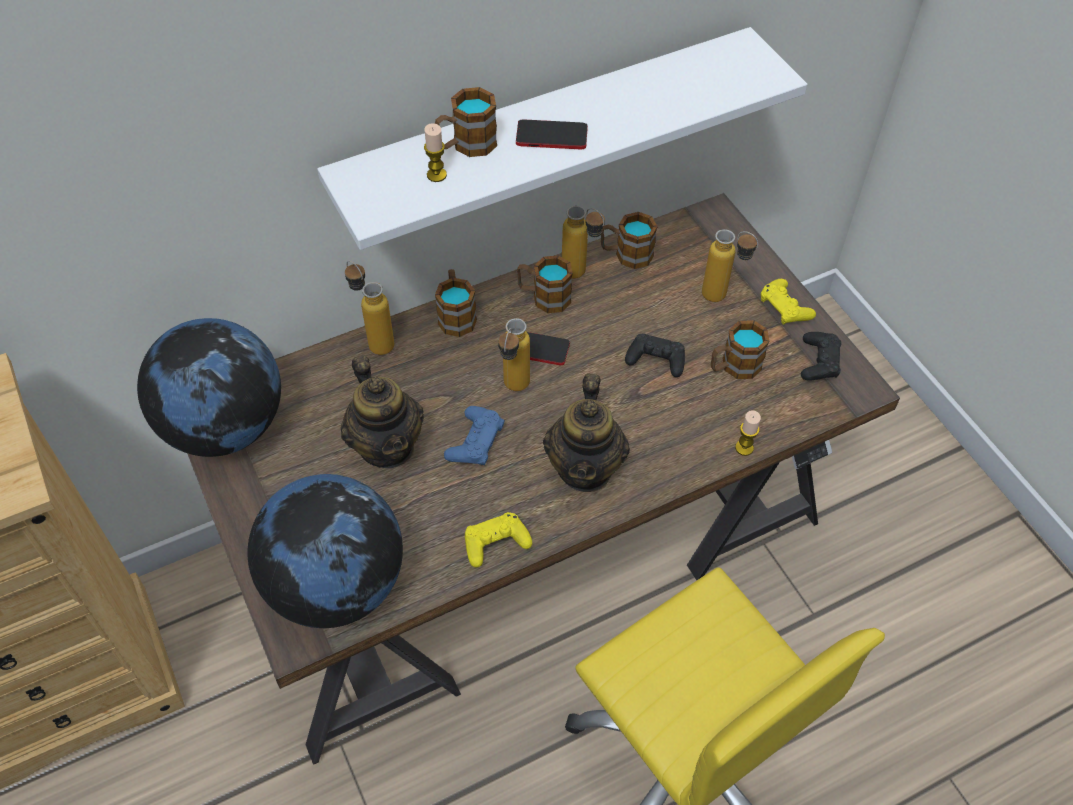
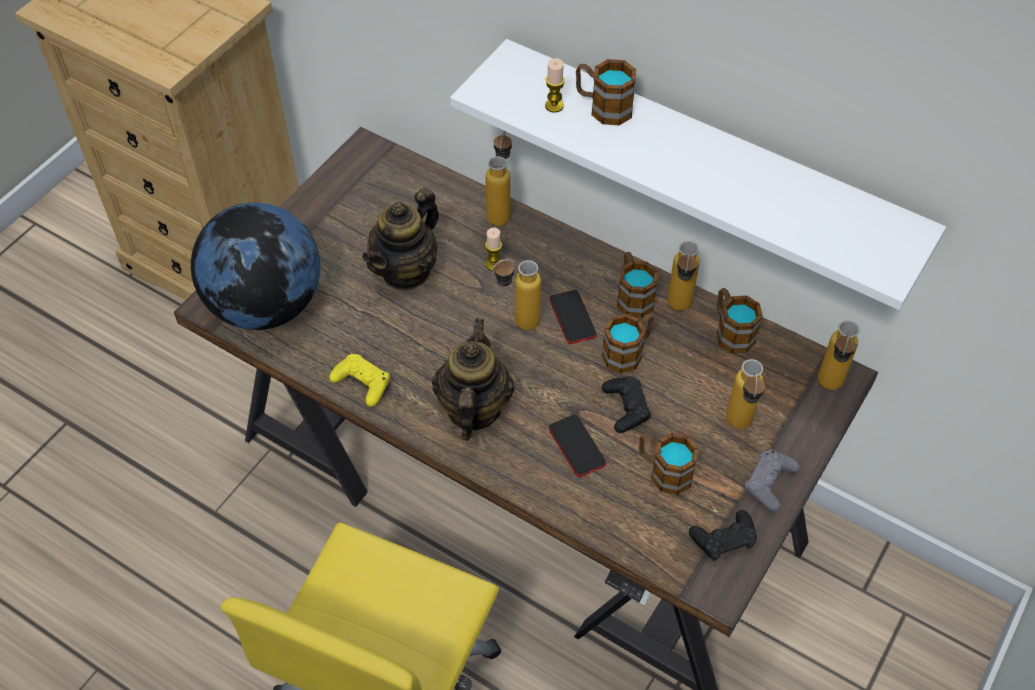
camera: 60 degrees right, 0 degrees up
(225, 427) = (358, 170): globe -> none
(456, 315) = (566, 247): mug -> mug (628, 352)
(475, 441) = (449, 323): blue game controller -> none
(551, 136) = (661, 152): phone -> phone (577, 446)
(585, 468) = (473, 409): teapot -> teapot turned 120 degrees clockwise
(721, 228) = (828, 389): none -> bottle
(744, 448) = (575, 517): candle -> candle (494, 264)
(785, 307) = (769, 483): yellow game controller -> grey game controller

